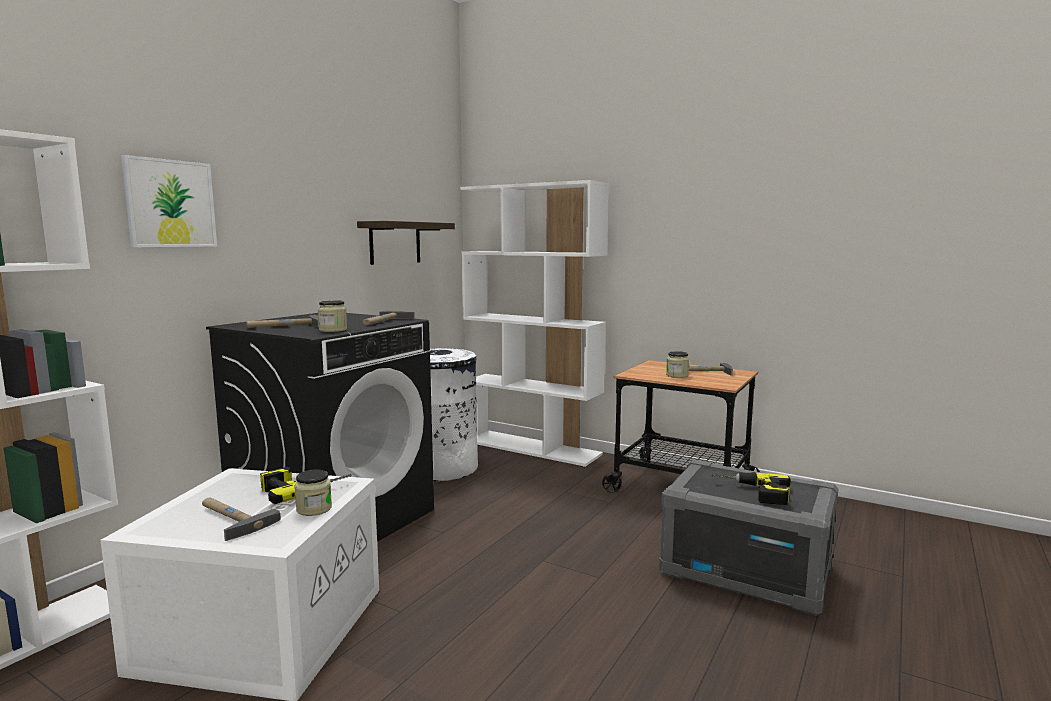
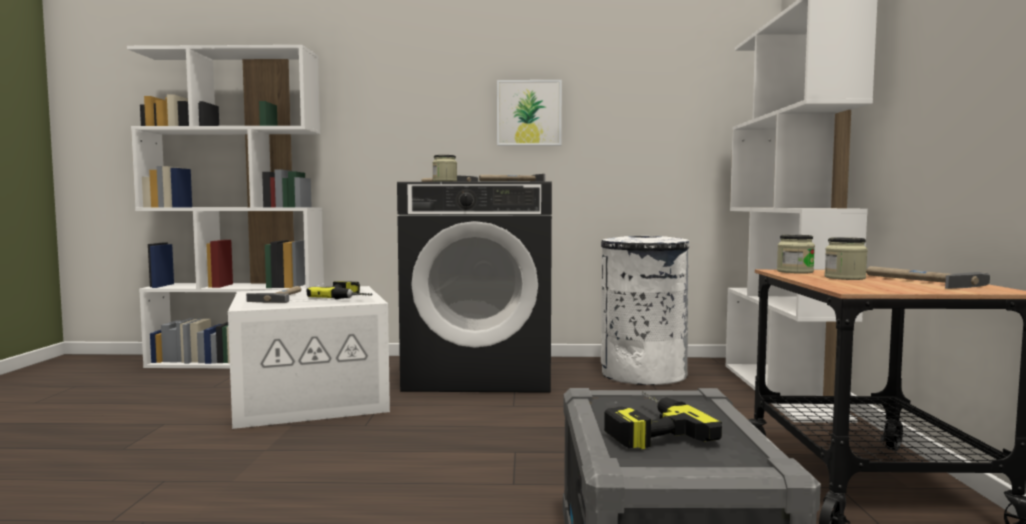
camera: 60 degrees right, 5 degrees down
(170, 203) = (406, 90): picture -> picture (529, 113)
(314, 509) = (312, 303): jar -> jar (795, 271)
(395, 243) = (650, 120): shelf -> none

